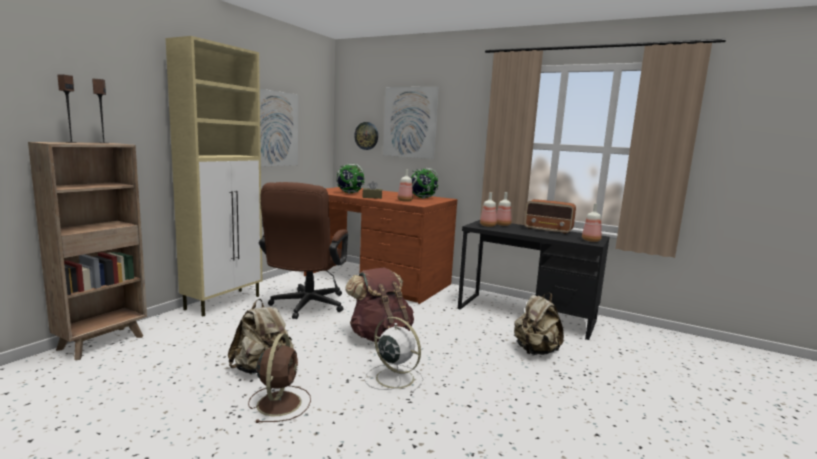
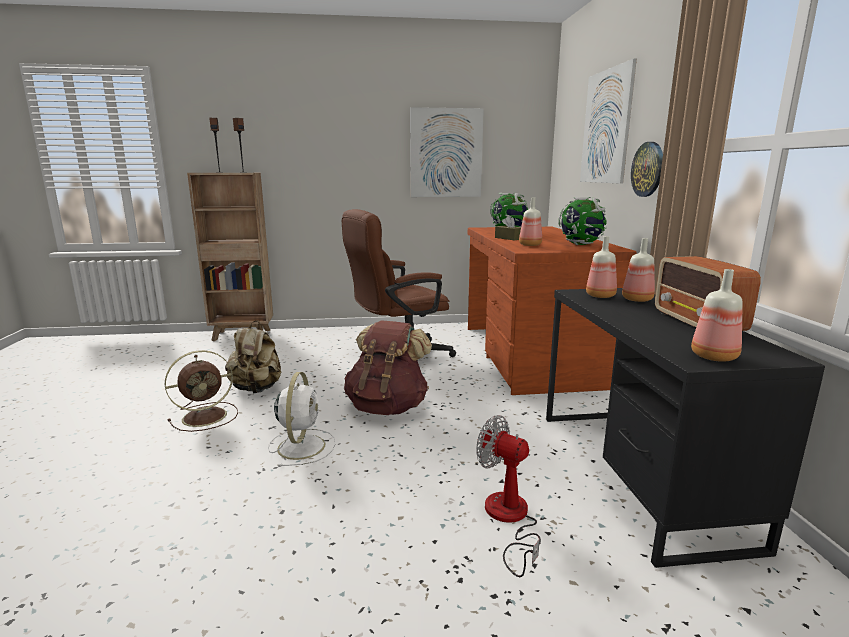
camera: 55 degrees right, 5 degrees up
(224, 302) = (357, 332): beige cabinet -> none
(366, 136) = (572, 155): wall clock -> wall clock (648, 169)
(535, 351) = (509, 519): beige backpack -> fan

